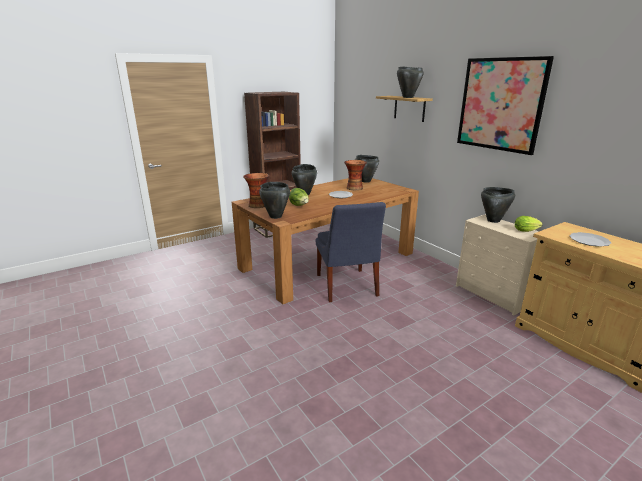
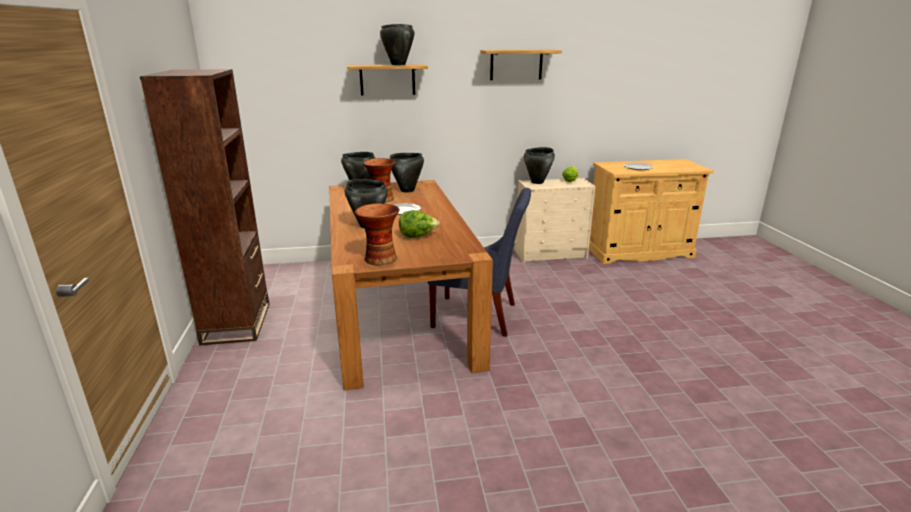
camera: 65 degrees left, 0 degrees up
(275, 216) = (447, 255): black cooking pot -> black cooking pot (407, 190)
(500, 104) = (516, 64): picture -> shelf

